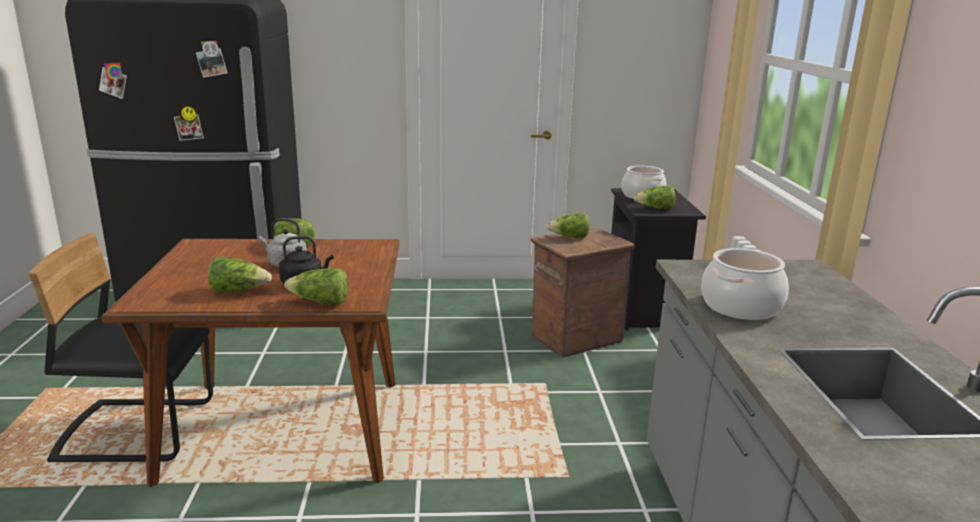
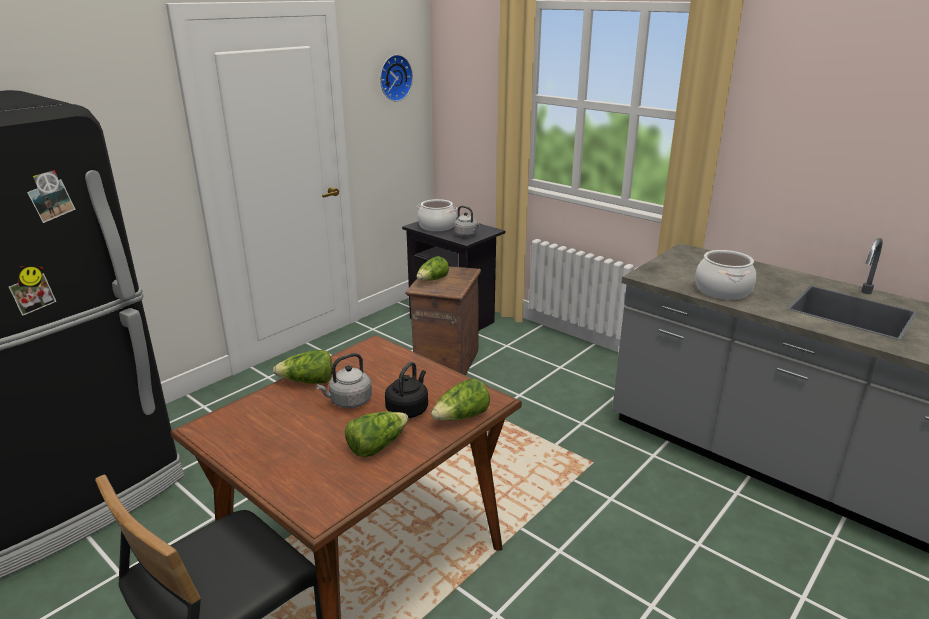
camera: 45 degrees left, 5 degrees up
(649, 29) = (394, 77): none -> wall clock
(655, 209) = (467, 235): lettuce -> grey kettle

